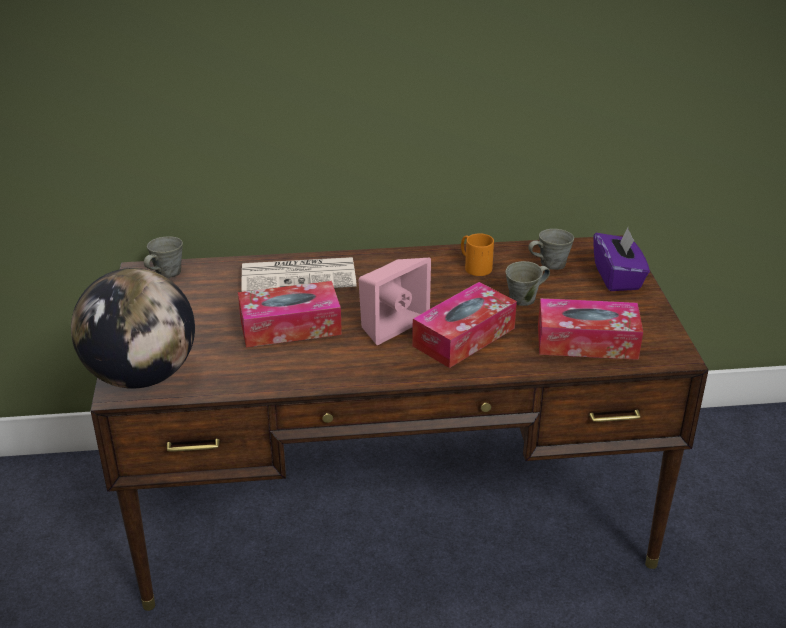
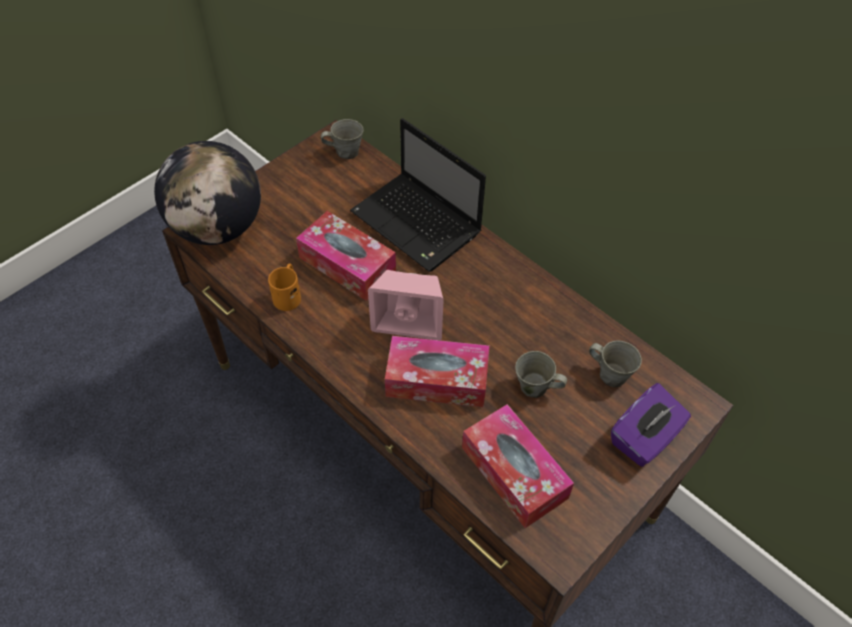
camera: 50 degrees right, 20 degrees up
(300, 276) = (418, 224): newspaper -> laptop
(474, 266) = (548, 322): orange mug -> orange mug (288, 294)

